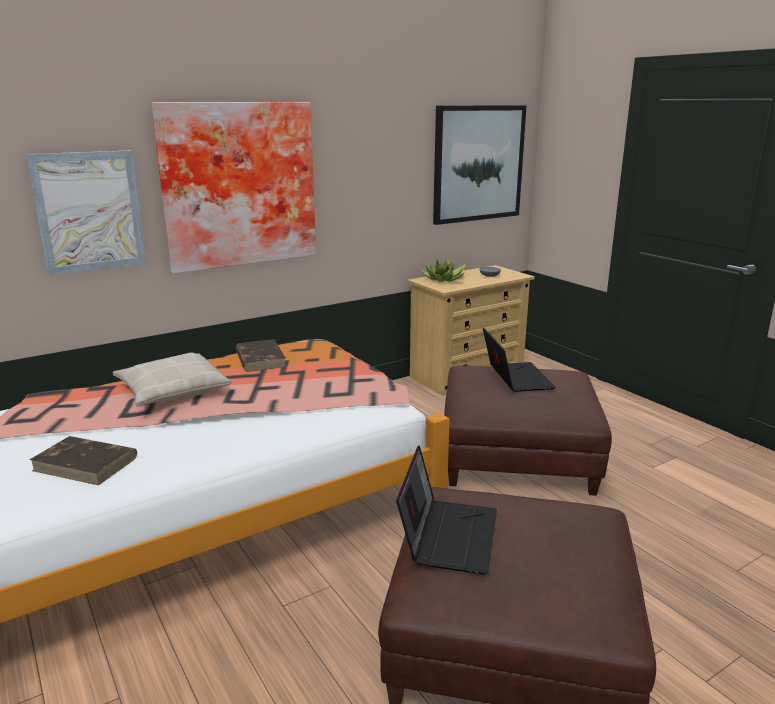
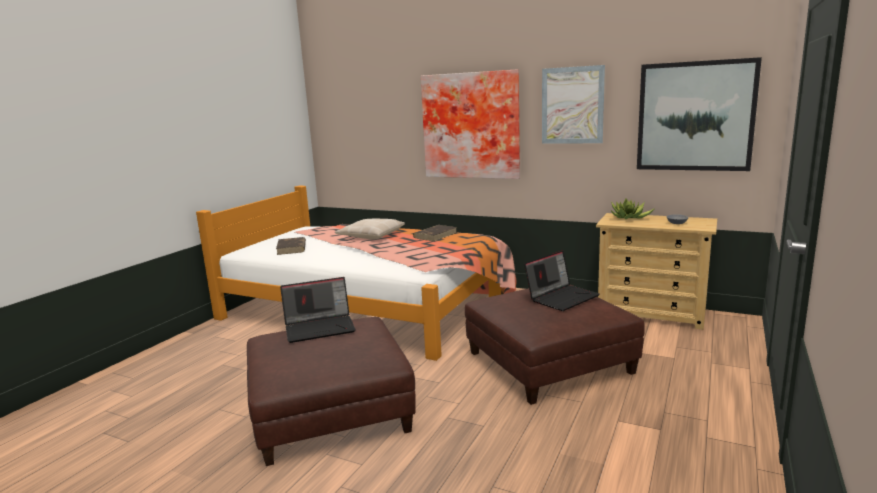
camera: 60 degrees right, 5 degrees down
(89, 212) = (392, 136): picture -> picture (572, 105)

